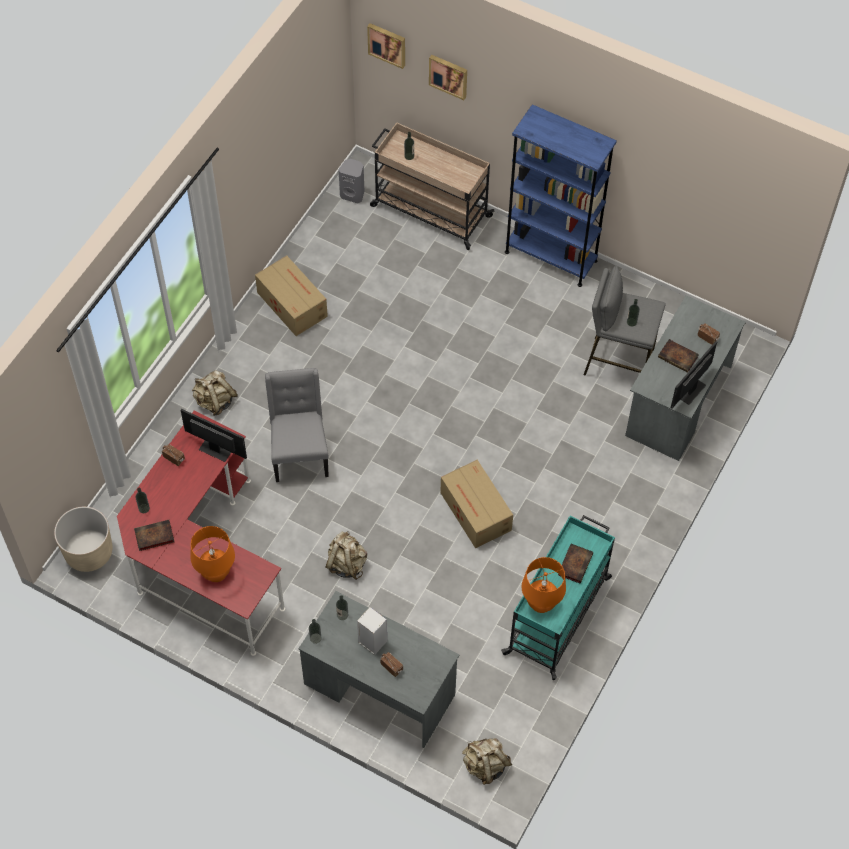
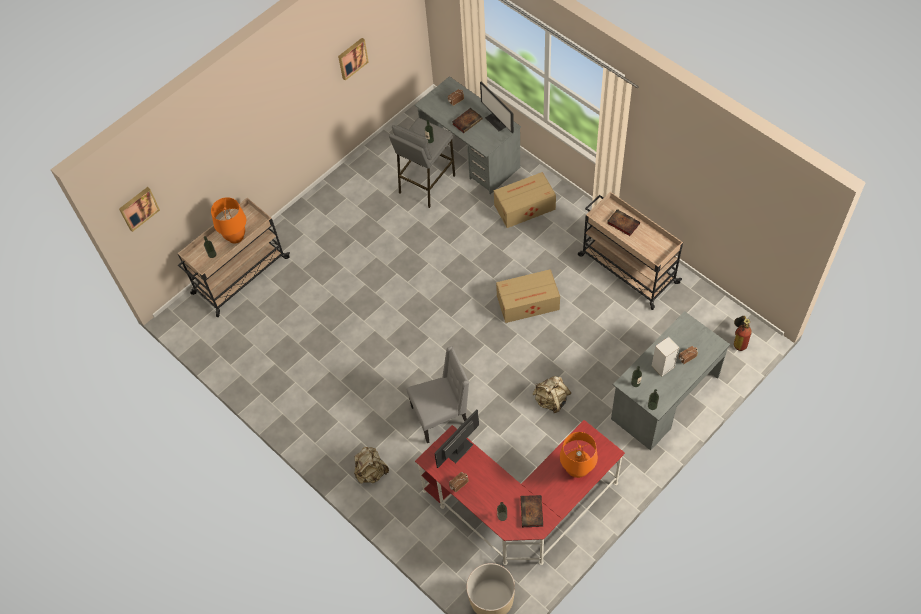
camera: 70 degrees left, 0 degrees up
(292, 303) = (293, 394): cardboard box -> cardboard box (523, 207)
(299, 454) = (442, 416): grey chair -> grey chair turned 150 degrees clockwise
(353, 194) = (200, 328): grey speaker -> none
(449, 75) = (188, 174): picture -> picture (352, 58)
(485, 765) = (738, 340): beige backpack -> fire extinguisher
(541, 603) = (650, 251): orange table lamp -> orange table lamp (235, 236)
(550, 256) = (315, 204): blue bookcase -> none
(558, 614) = (627, 268): turquoise cart -> beige cart

